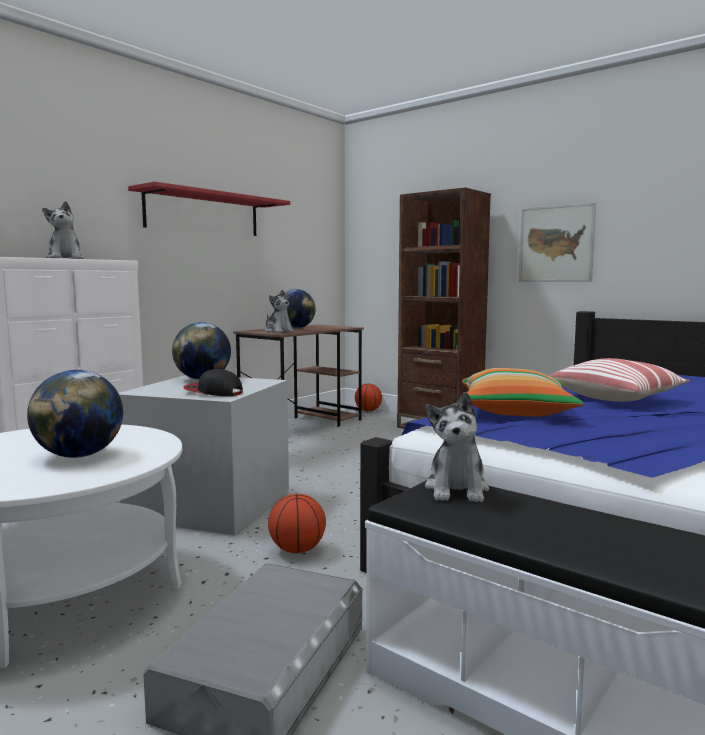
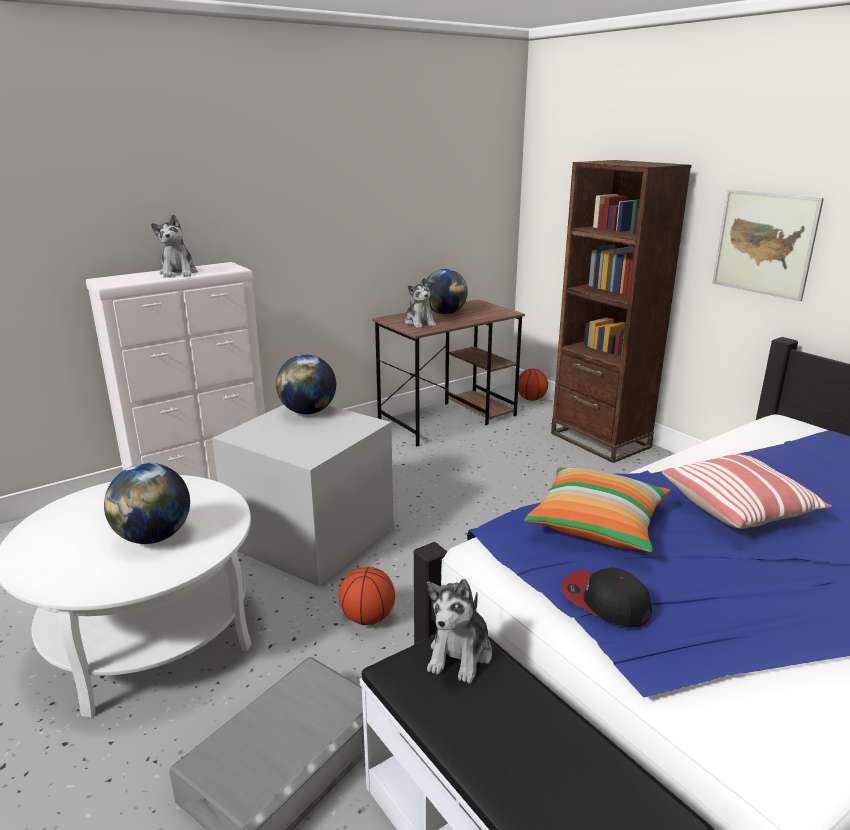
camera: 15 degrees right, 15 degrees up
(203, 214) = (336, 190): red shelf -> none
(213, 392) = (303, 446): cap -> cap (605, 601)

